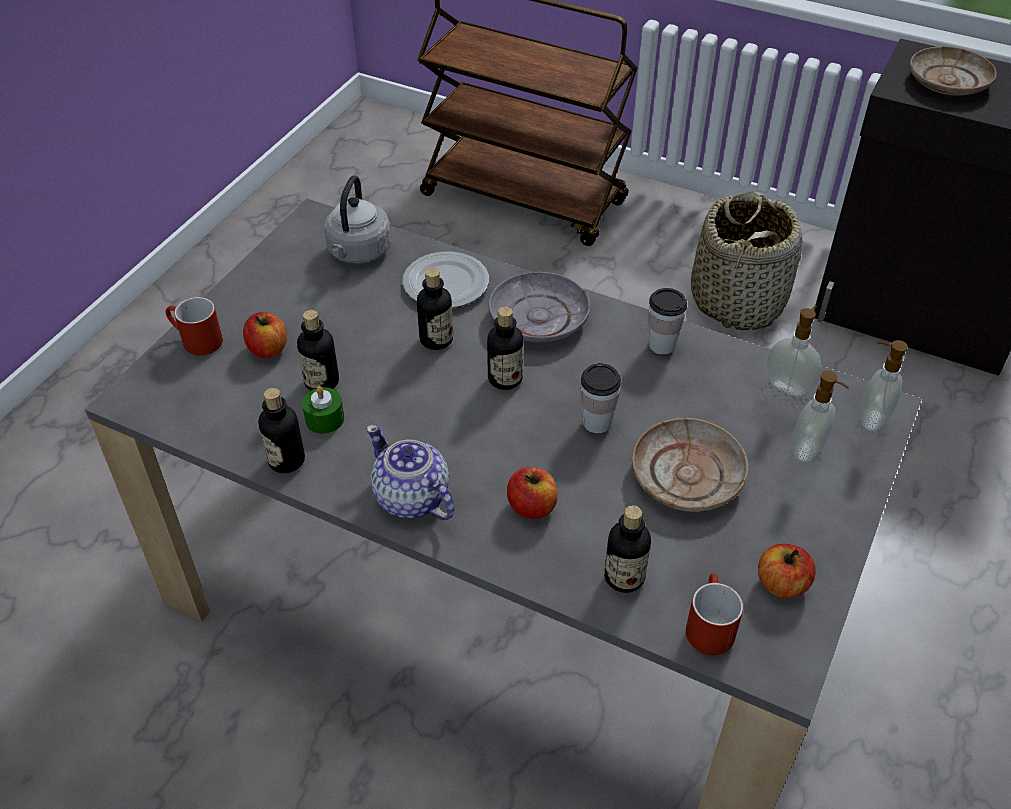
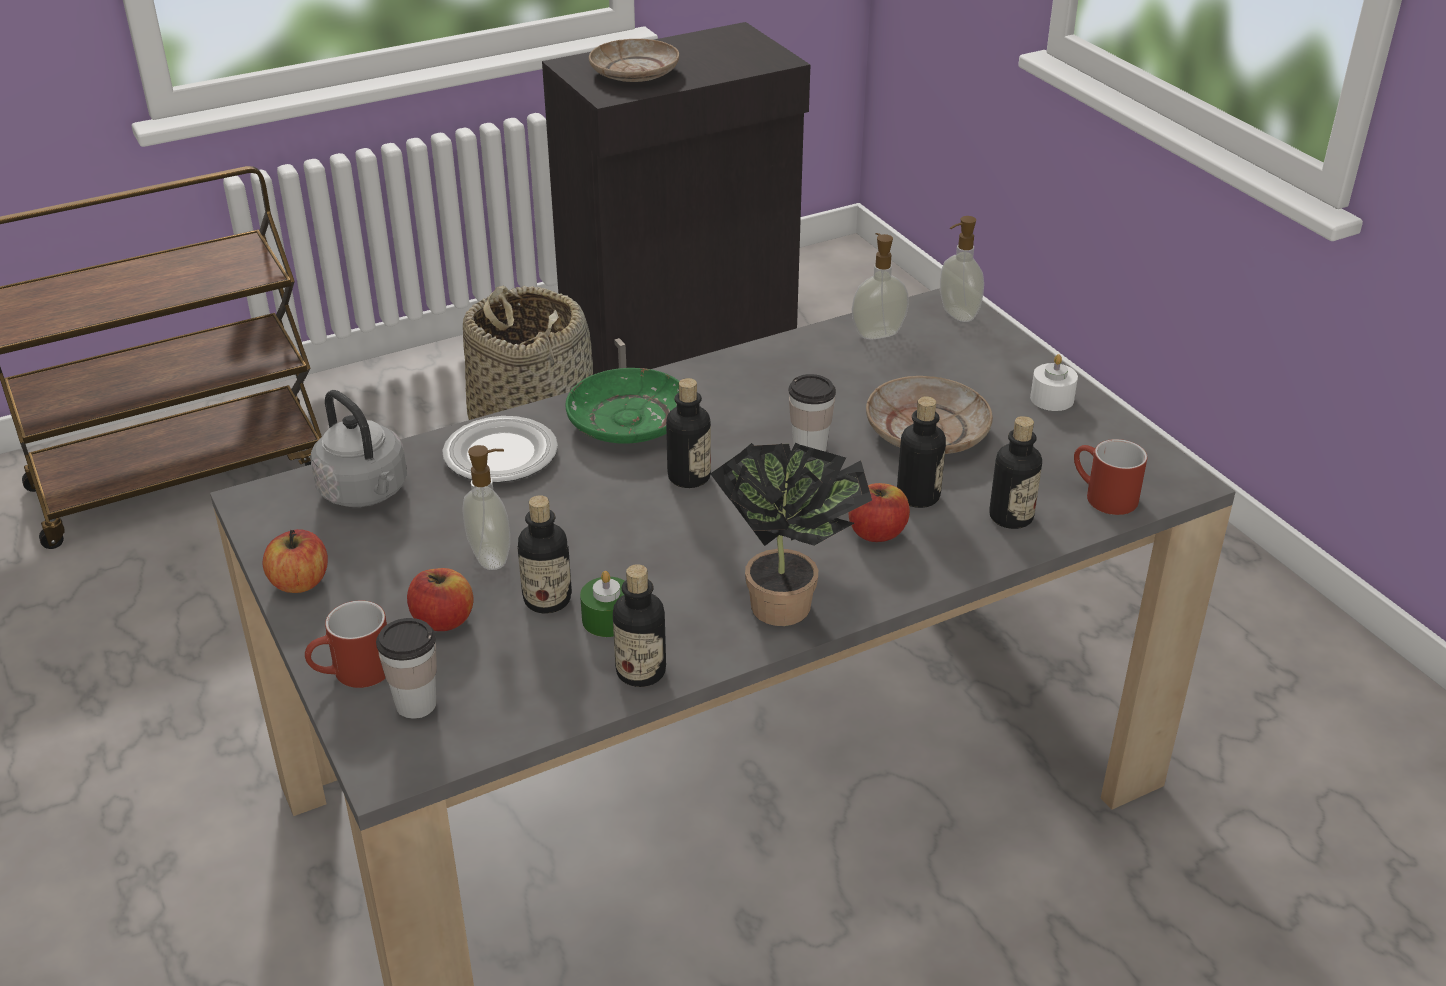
camera: 55 degrees left, 10 degrees down
(411, 498) = (789, 603): teapot -> potted plant
(436, 339) = (578, 496): bottle -> bottle (918, 496)
(538, 318) = (628, 421): grey plate -> green plate
(662, 345) = (751, 371): cup -> cup (416, 704)
(782, 584) = (1091, 440): apple -> apple (300, 582)
(808, 450) = (960, 359): soap dispenser -> soap dispenser (492, 557)
(815, 532) = (1052, 398): none -> white candle

